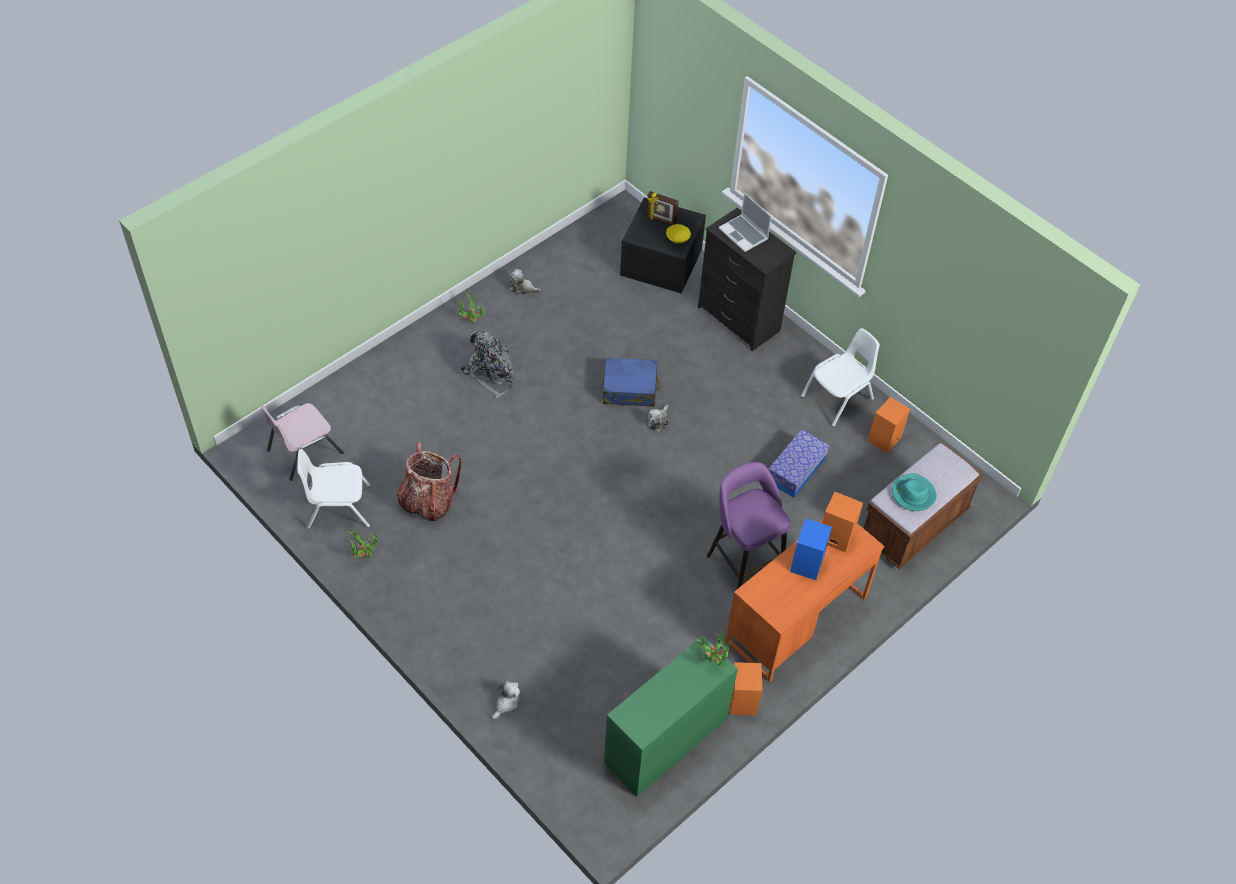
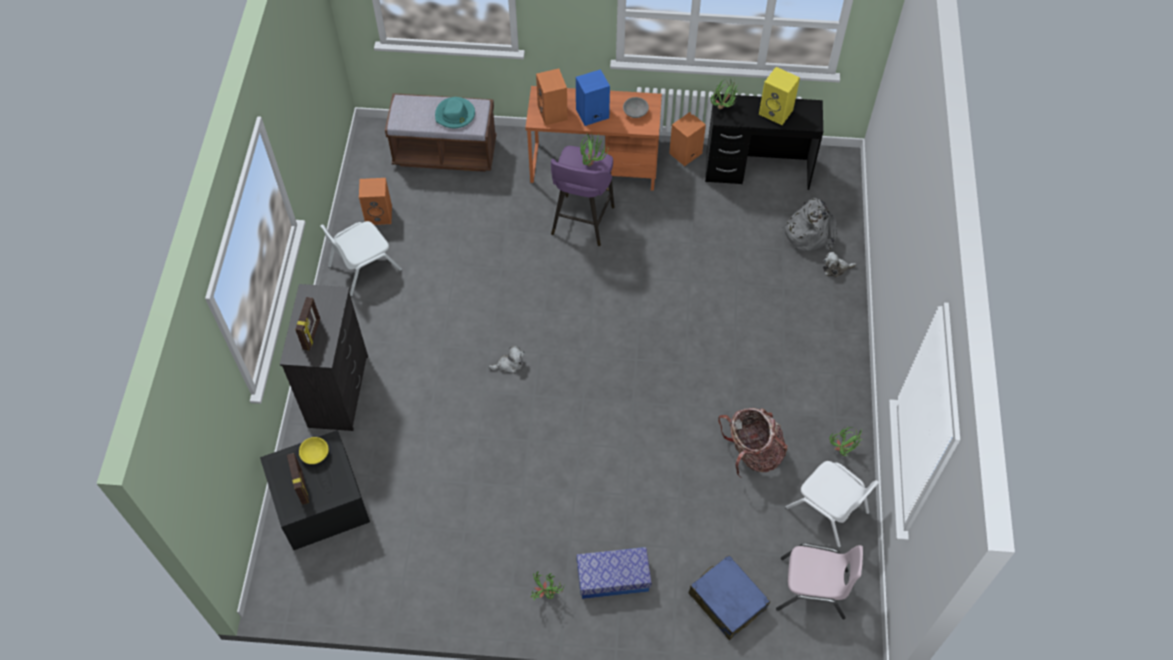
camera: 130 degrees left, 5 degrees up
(490, 372) = (585, 525): grey backpack -> grey backpack (808, 232)
(523, 288) = (464, 587): plush toy -> none
(630, 389) = (496, 409): blue suitcase -> blue suitcase (727, 601)
(666, 698) = (777, 112): none -> yellow speaker
(666, 741) = (757, 170): green desk -> black desk
(744, 234) = (312, 334): laptop -> picture frame
(752, 521) = (592, 162): none -> potted plant
(777, 595) = (635, 112): none -> grey bowl
(796, 470) = (465, 247): storage box -> storage box (613, 578)
(838, 398) = (364, 267): white chair -> white chair turned 45 degrees counterclockwise

